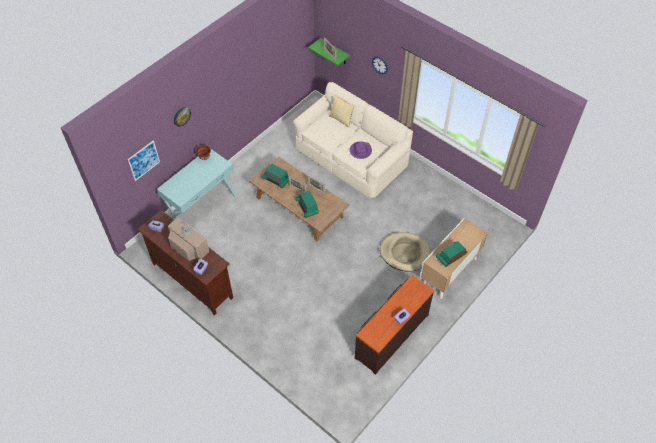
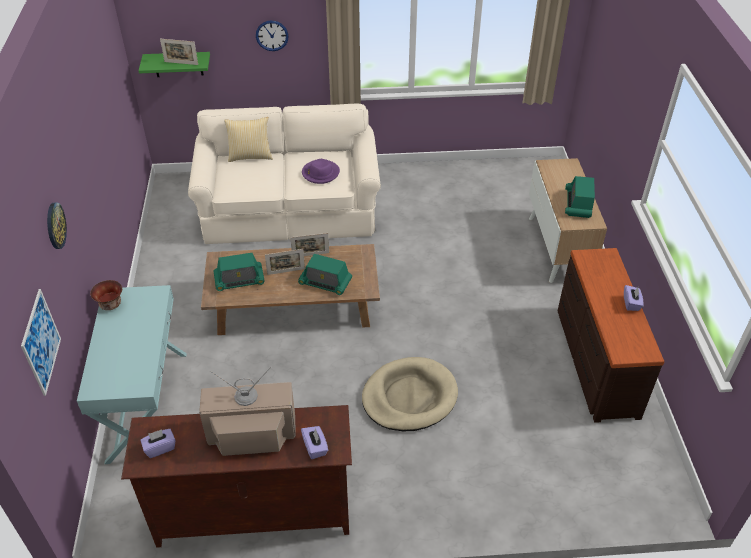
camera: 45 degrees left, 10 degrees down
(405, 253) = (487, 263): beige dog bed -> beige dog bed (409, 397)

